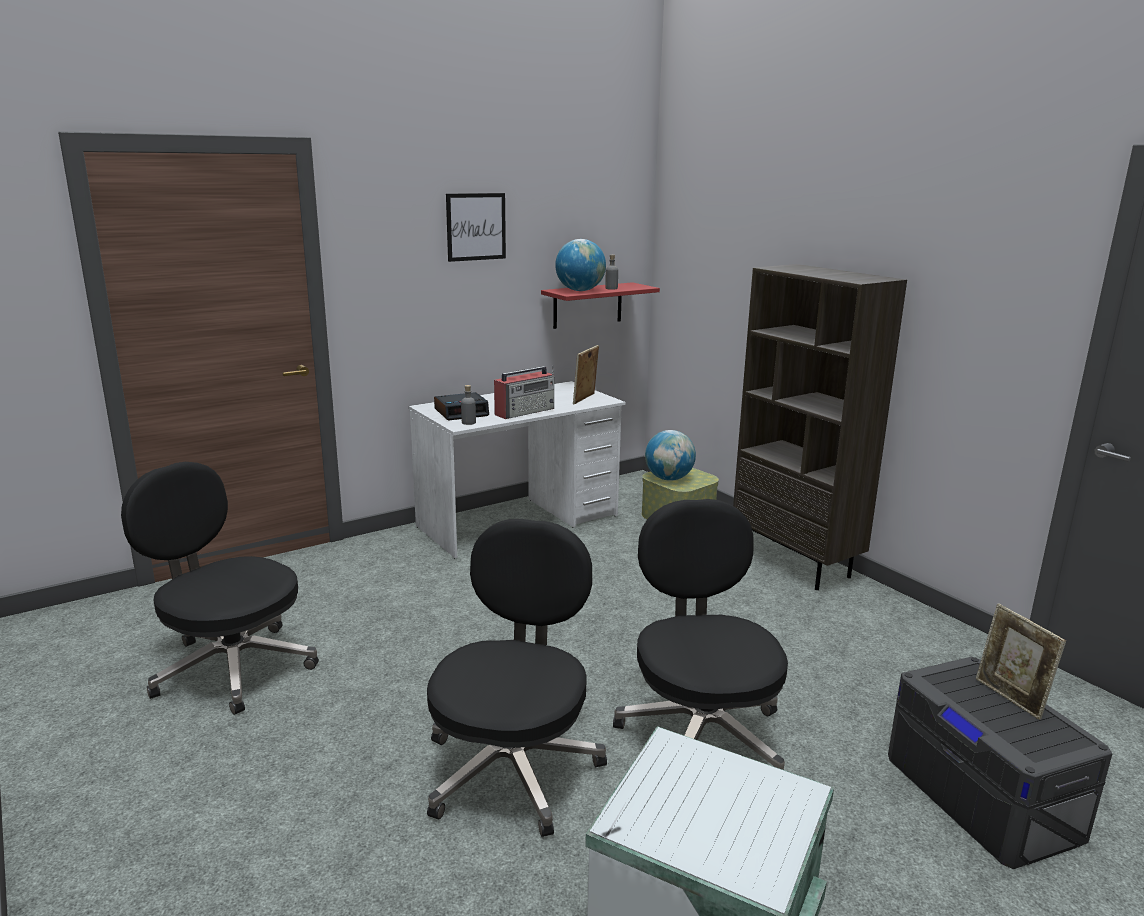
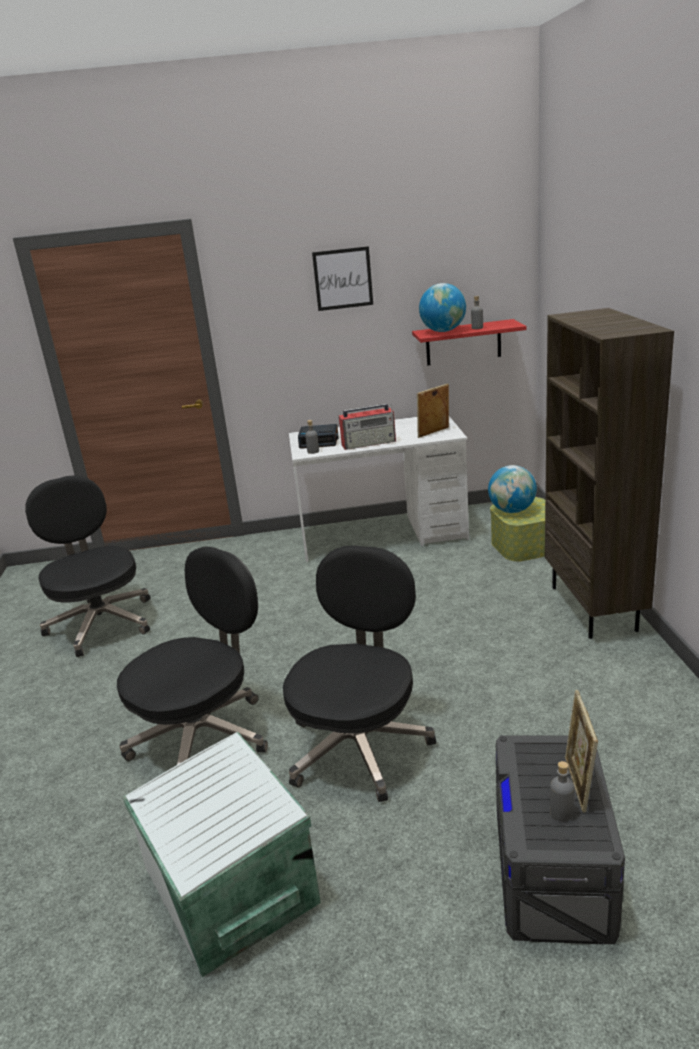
camera: 30 degrees right, 5 degrees up
(1024, 725) = (561, 812): none -> grey bottle

